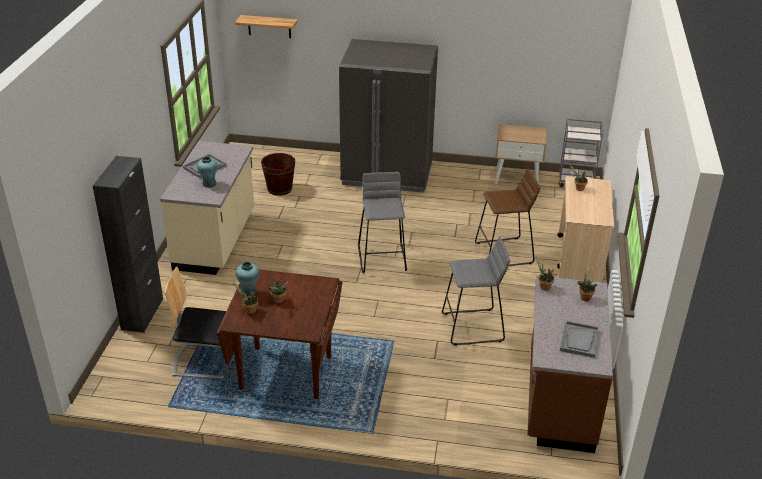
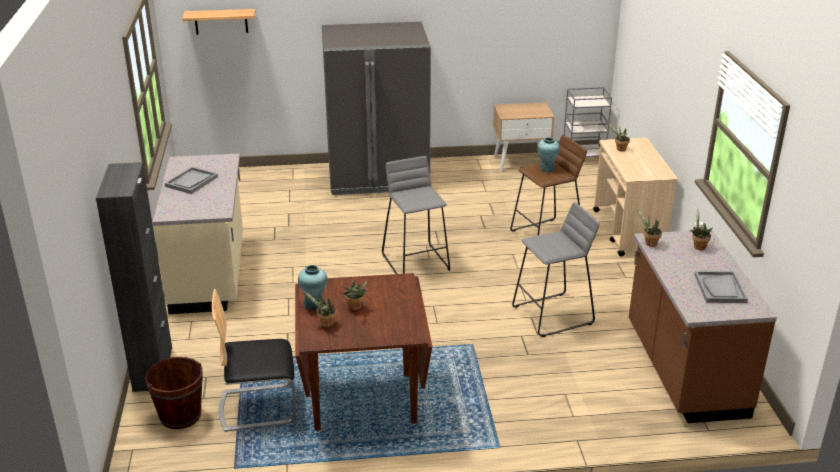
camera: 15 degrees left, 5 degrees down
(209, 184) = (207, 198): turquoise vase -> turquoise vase (547, 169)
(279, 189) = (261, 209): brown bucket -> brown bucket (180, 415)

